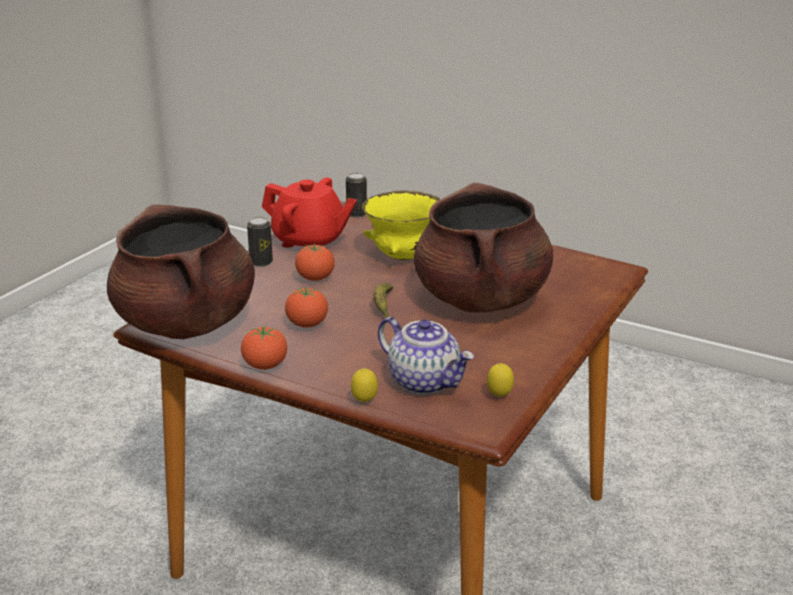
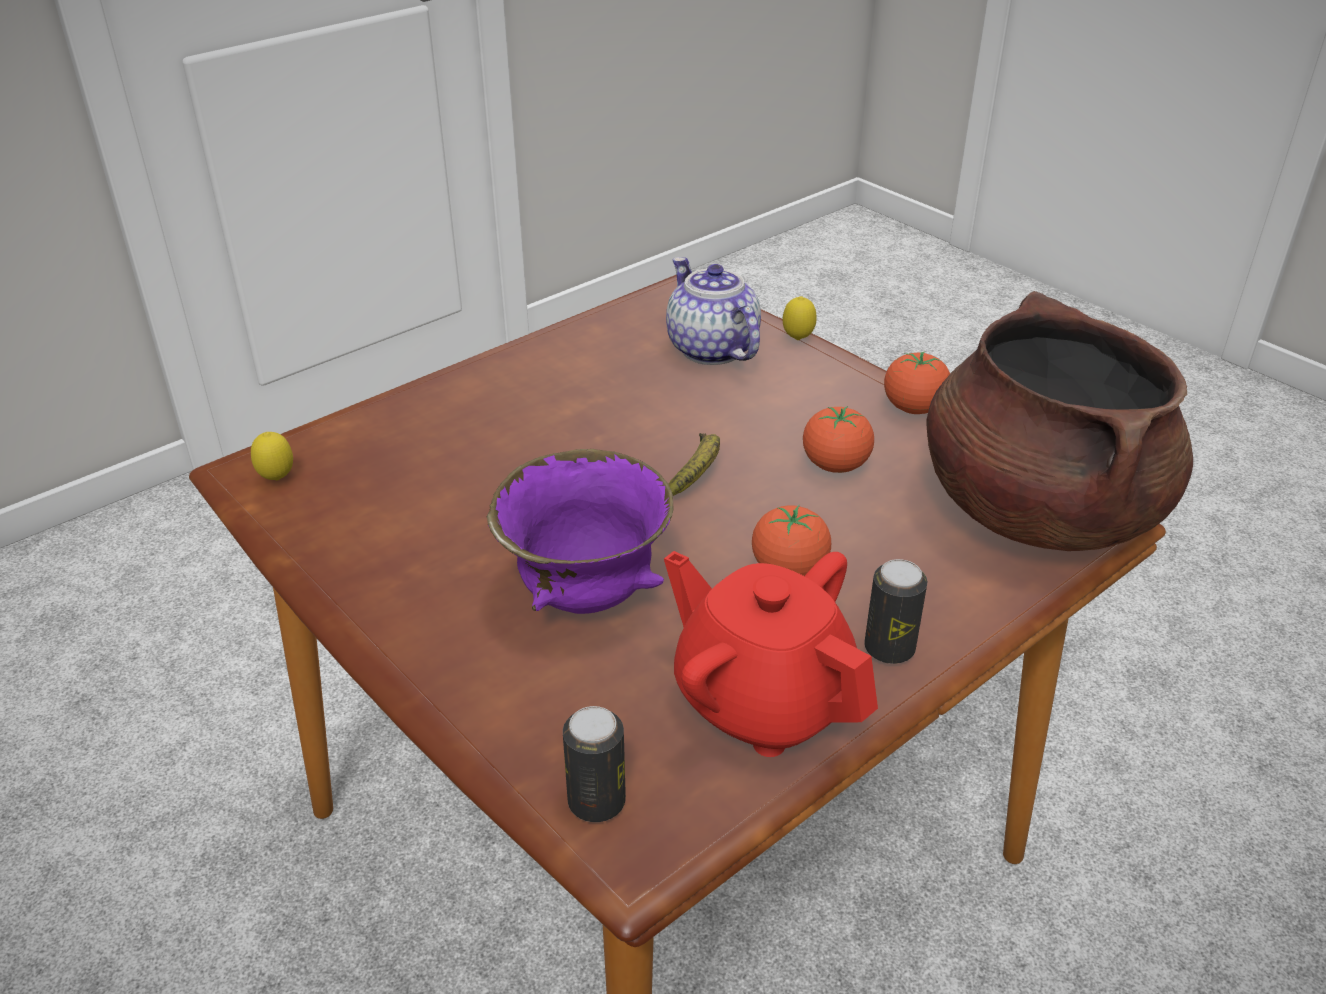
camera: 160 degrees left, 10 degrees up
(404, 256) = (585, 595): yellow bowl -> purple bowl
(481, 300) = (532, 456): brown cooking pot -> none
(499, 396) = (636, 317): lemon -> lemon (277, 479)

